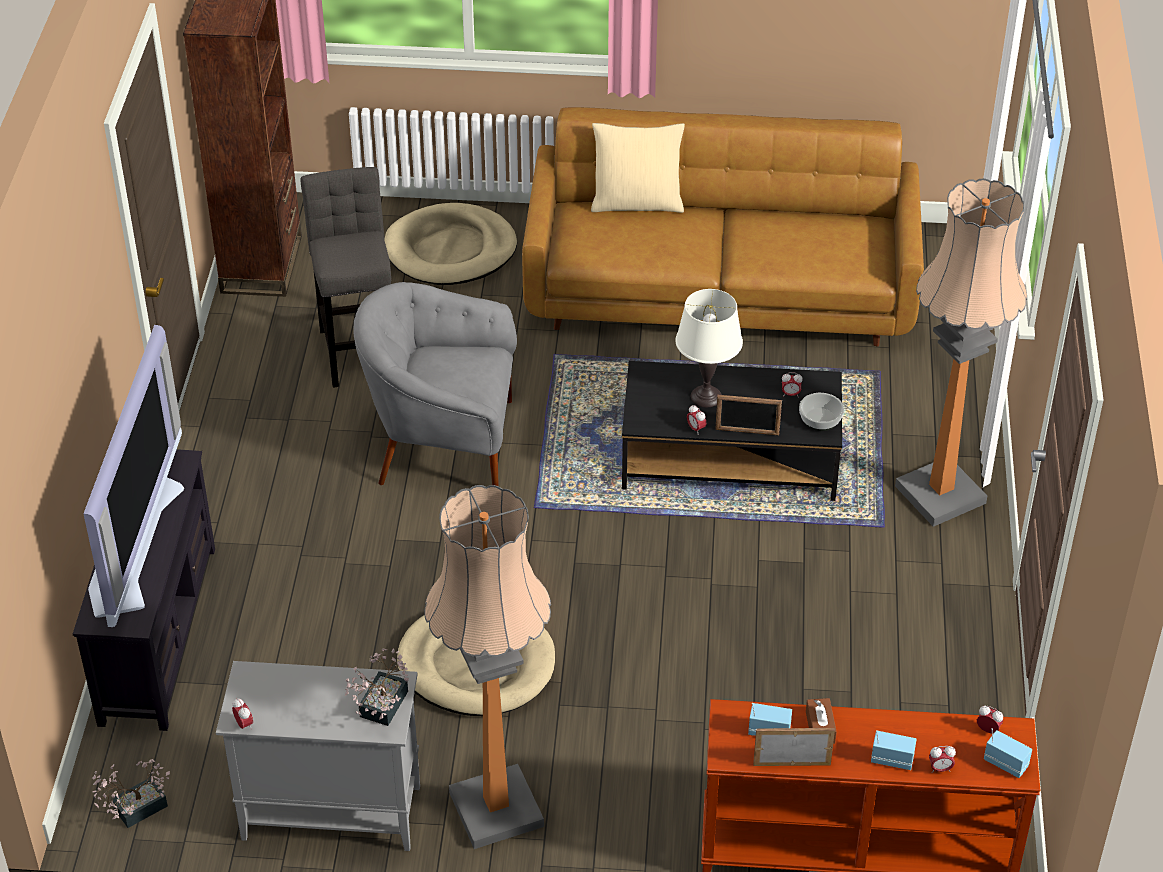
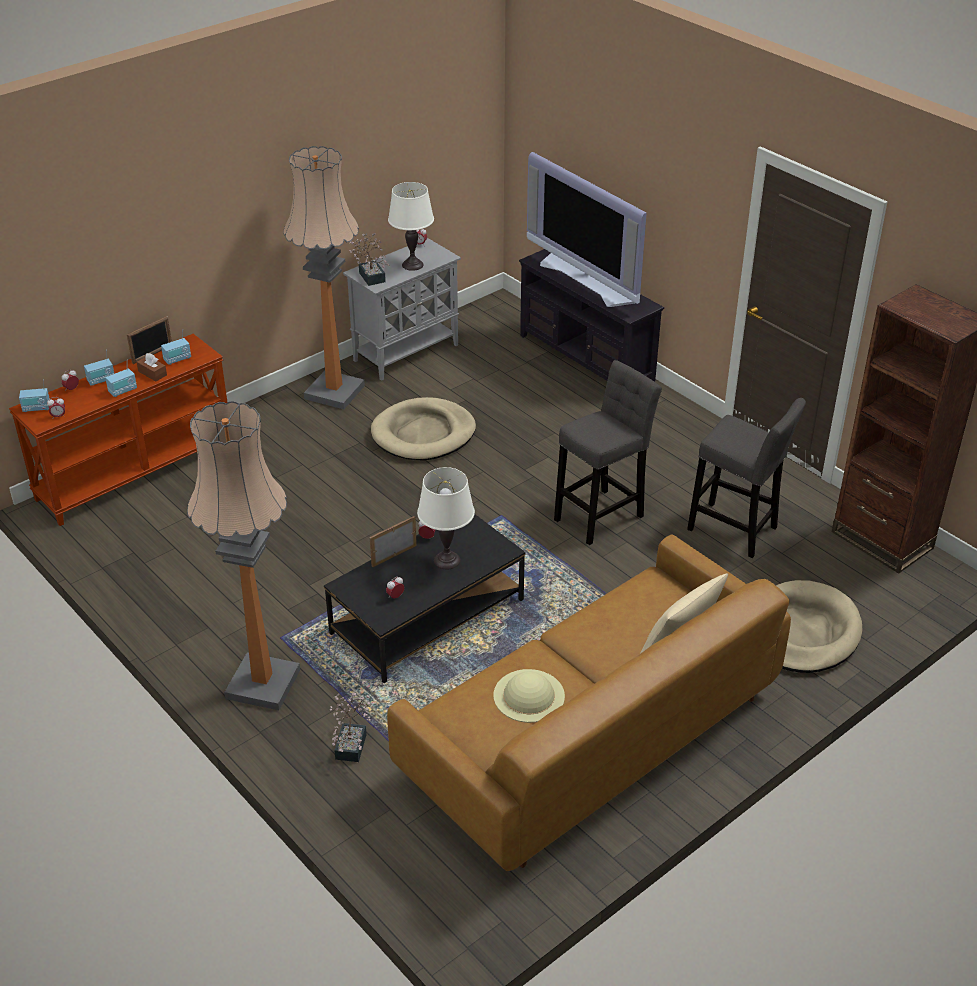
camera: 135 degrees right, 5 degrees down
(134, 810) = (488, 311): potted plant -> potted plant (352, 743)
(307, 690) = (412, 265): none -> white table lamp
(444, 443) = (602, 515): grey armchair -> grey stool
(790, 241) = (529, 695): none -> beige hat
(820, 420) = (356, 592): bowl -> none
(879, 721) = (123, 391): none -> radio

